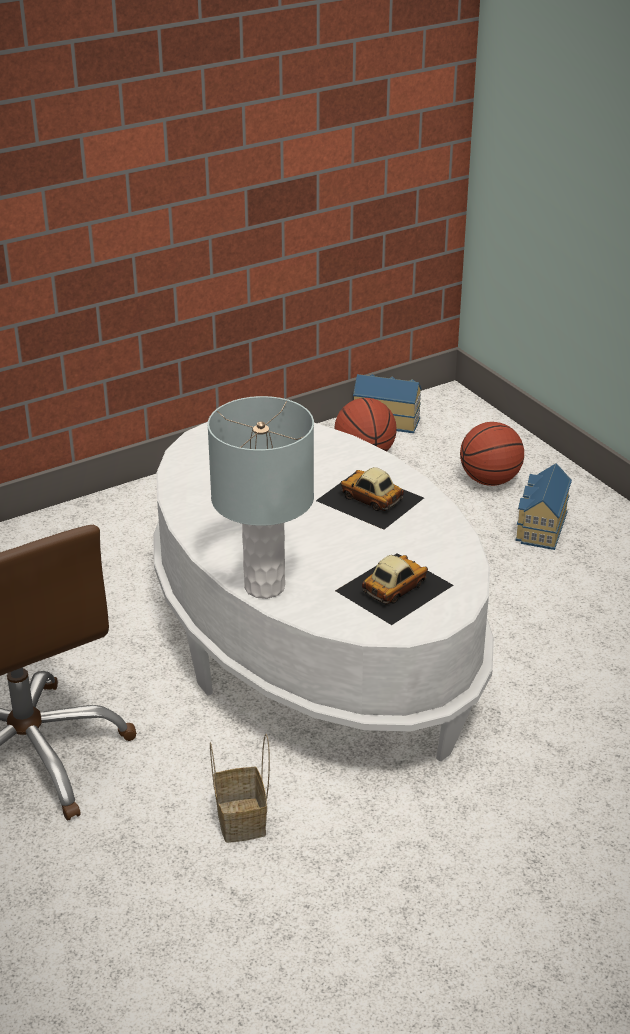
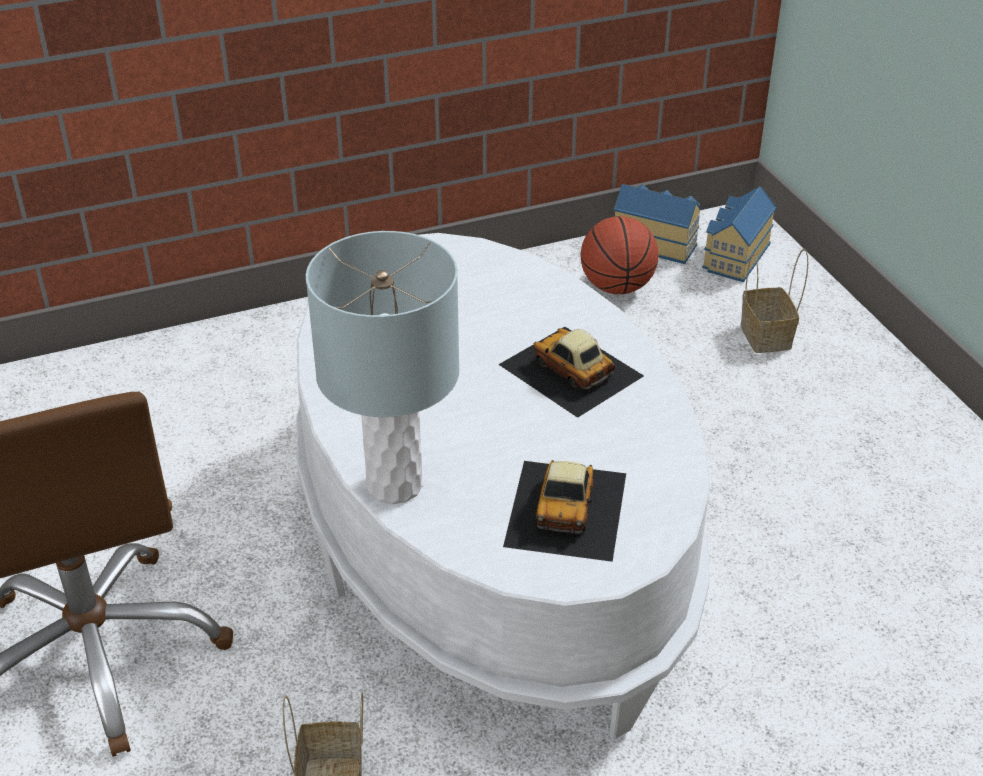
camera: 10 degrees right, 5 degrees up
(393, 588) = (567, 508): toy car -> toy car turned 135 degrees clockwise
(489, 480) = (767, 337): basketball -> basket
(539, 527) = (819, 409): toy house -> toy house (734, 256)

